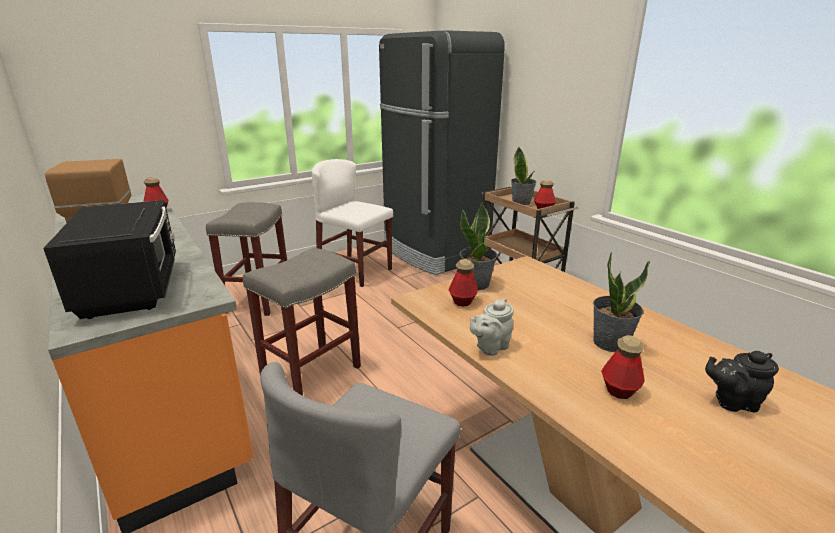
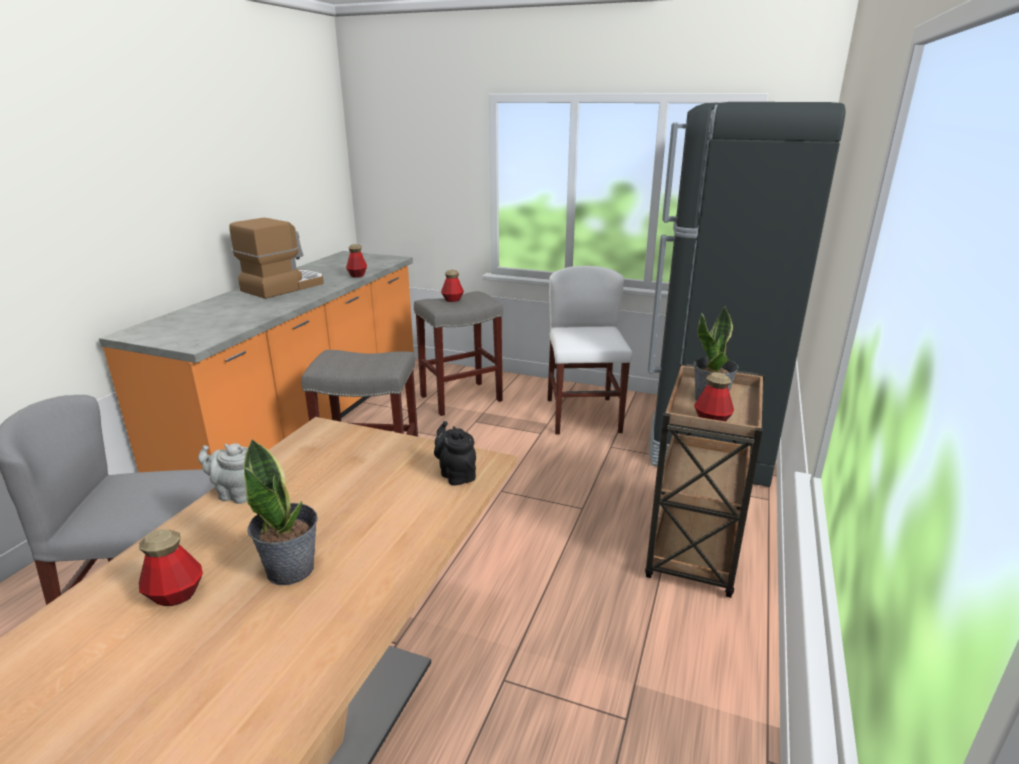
camera: 55 degrees right, 0 degrees up
(133, 288) = (197, 323): black microwave -> none
(462, 301) = (335, 452): bottle -> bottle (452, 300)
(476, 284) = (388, 447): potted plant -> none
(732, 402) = (173, 698): black teapot -> black teapot (456, 474)

